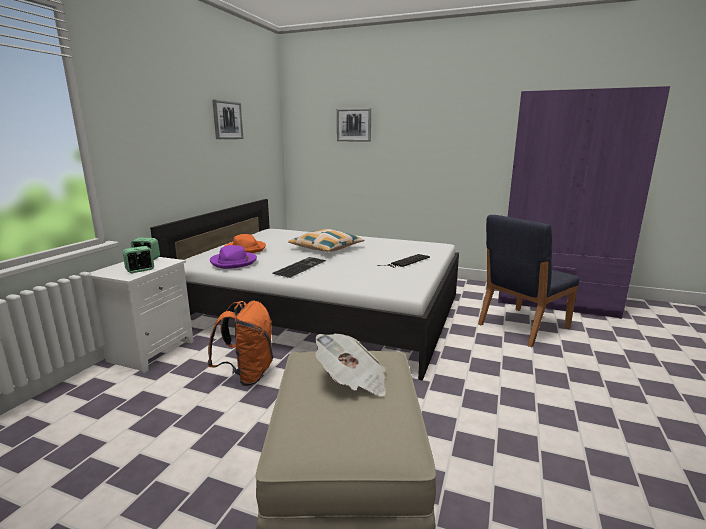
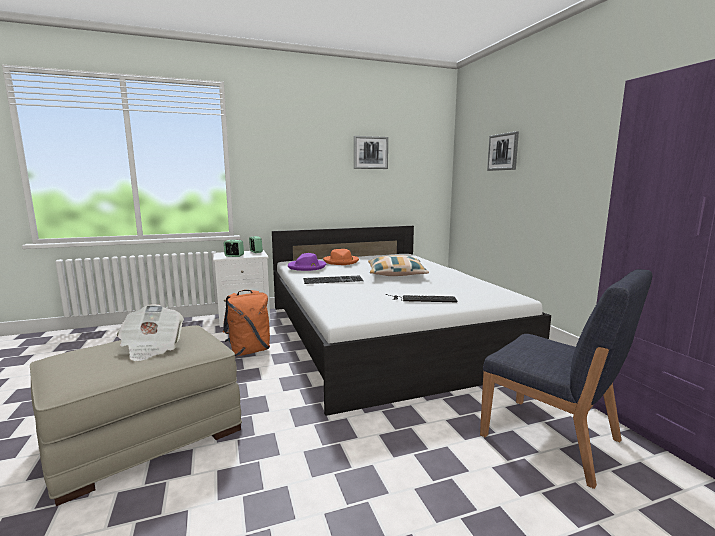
camera: 50 degrees right, 5 degrees down
(522, 326) = (551, 439): blue chair -> blue chair turned 150 degrees counterclockwise

